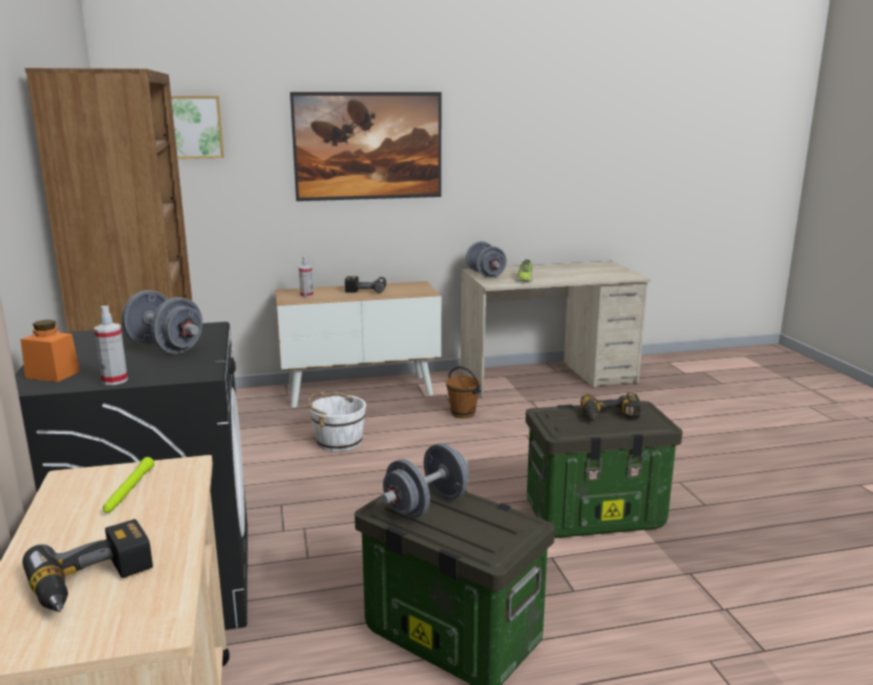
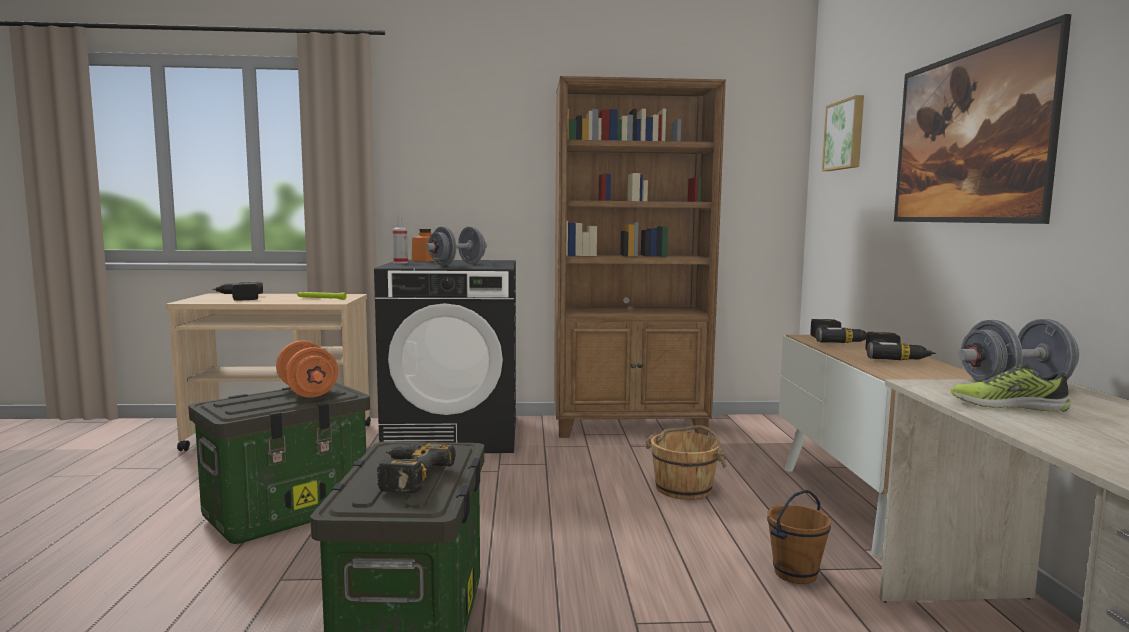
camera: 100 degrees right, 10 degrees down
(306, 295) = (838, 341): spray bottle -> power drill
(338, 441) = (684, 488): white bucket -> brown bucket
(426, 506) = (308, 392): grey dumbbell -> orange dumbbell

